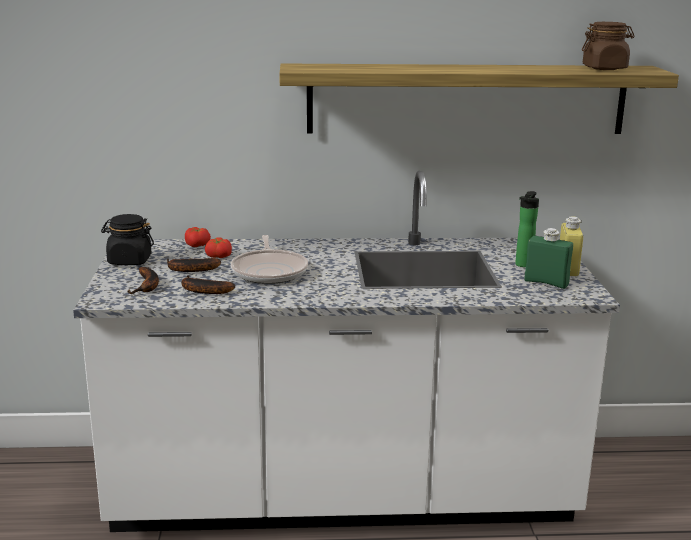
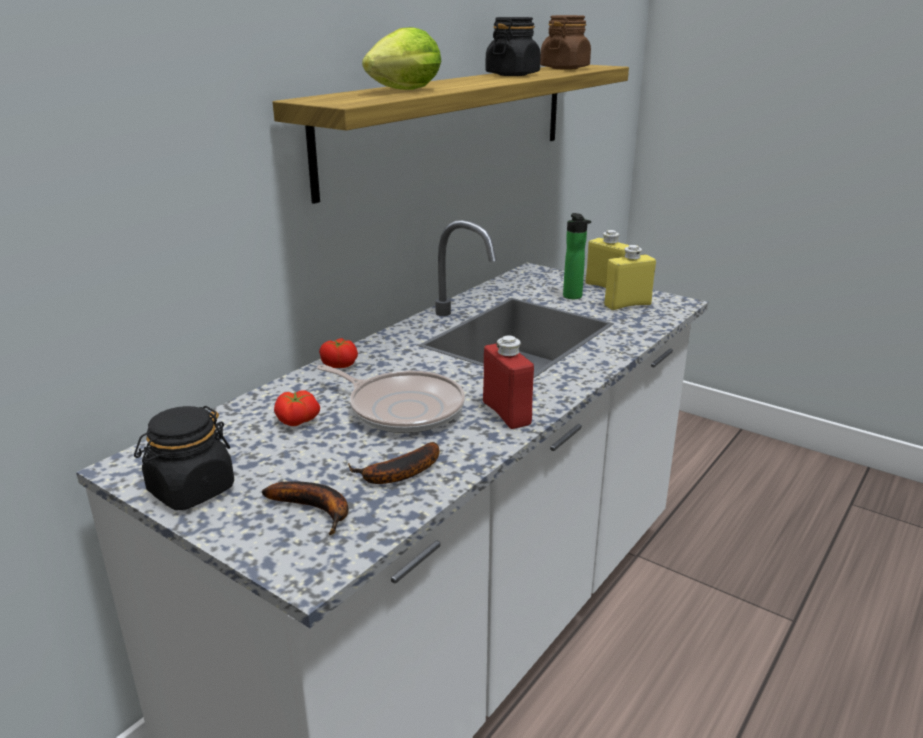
camera: 50 degrees left, 5 degrees up
(189, 270) = (308, 457): banana -> none
(198, 245) = (230, 420): tomato -> tomato (340, 364)
(307, 294) = (506, 413): none -> red bottle
(368, 67) = (400, 91): none -> lettuce
(521, 67) = (512, 74): none -> black jar
(546, 283) = (627, 305): green bottle -> yellow bottle

